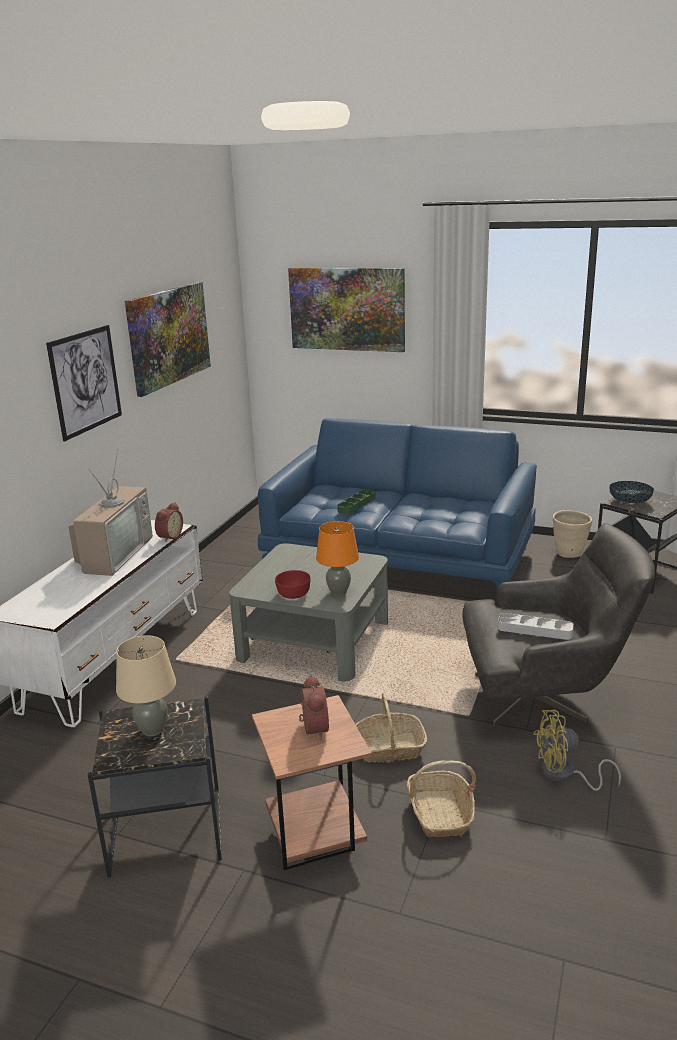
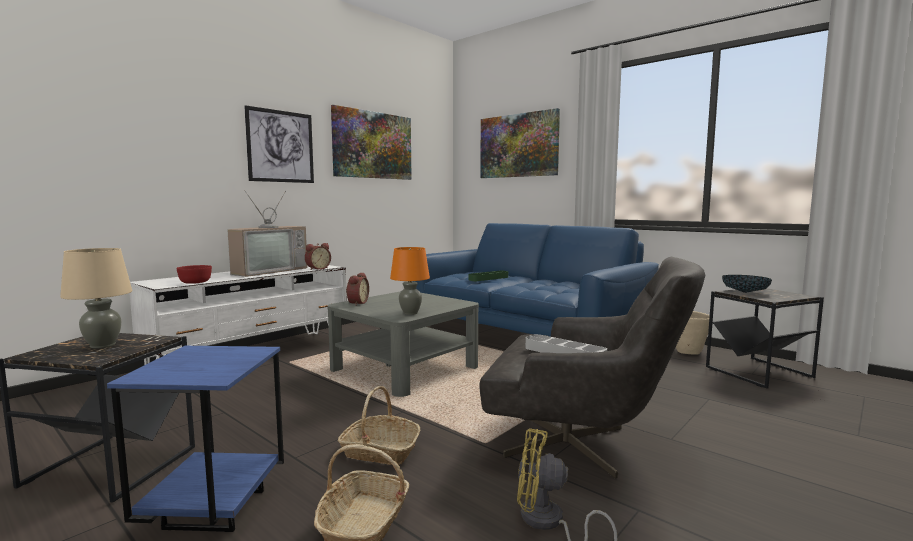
camera: 20 degrees right, 15 degrees down
(293, 594) = (373, 310): red bowl -> red bowl (194, 282)
(312, 729) = (210, 361): alarm clock -> alarm clock (356, 303)
(313, 840) = (212, 510): brown side table -> blue side table

